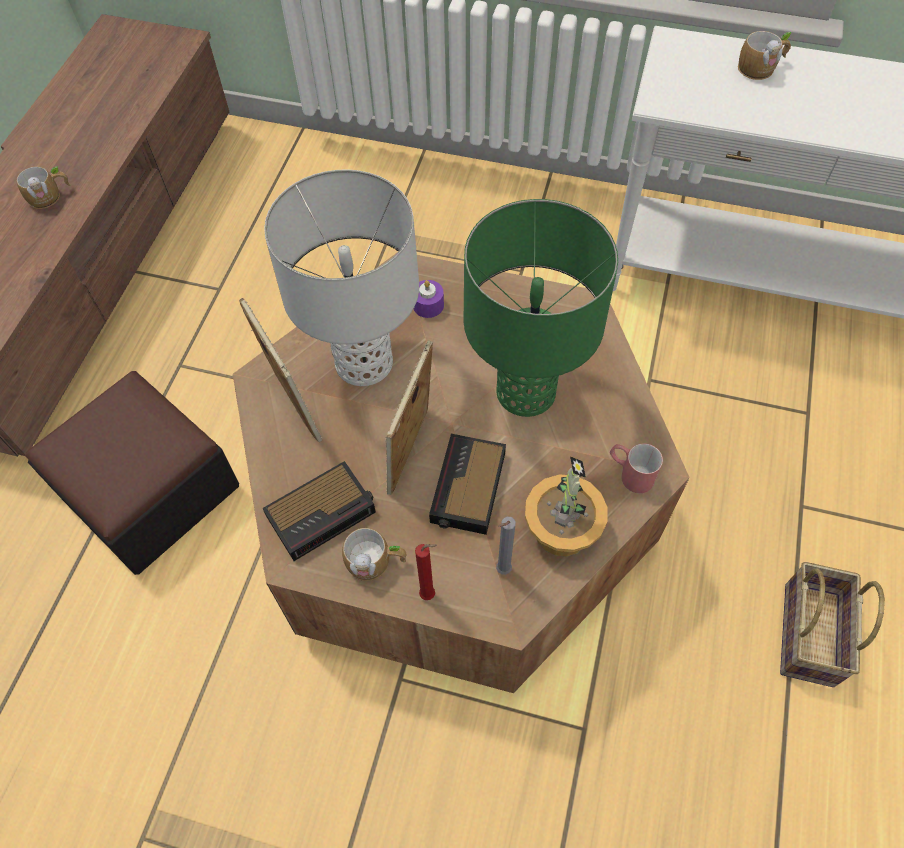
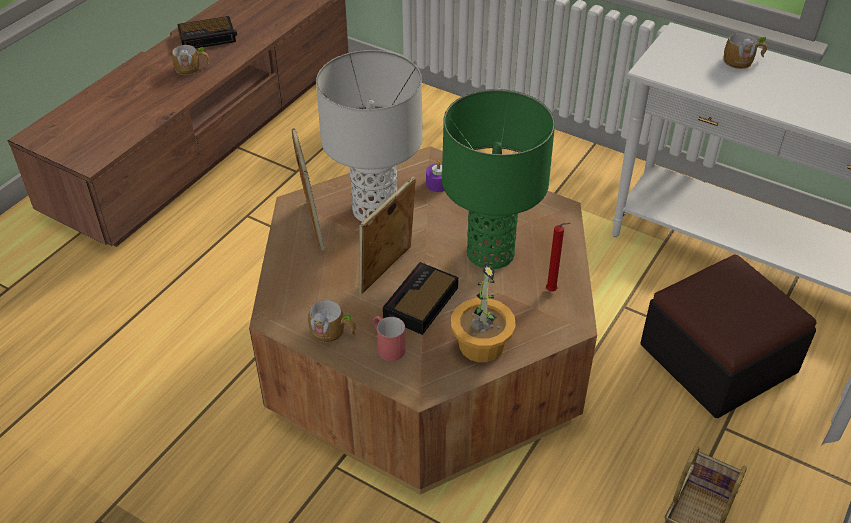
camera: 15 degrees right, 15 degrees down
(150, 490) = (192, 293): ottoman -> ottoman (718, 358)
(323, 513) = (307, 294): alarm clock -> alarm clock (208, 37)
(430, 595) = (364, 362): red candle -> red candle (553, 291)
(501, 571) = (424, 360): grey candle -> none
(630, 473) = (550, 321): red mug -> red mug (387, 346)

